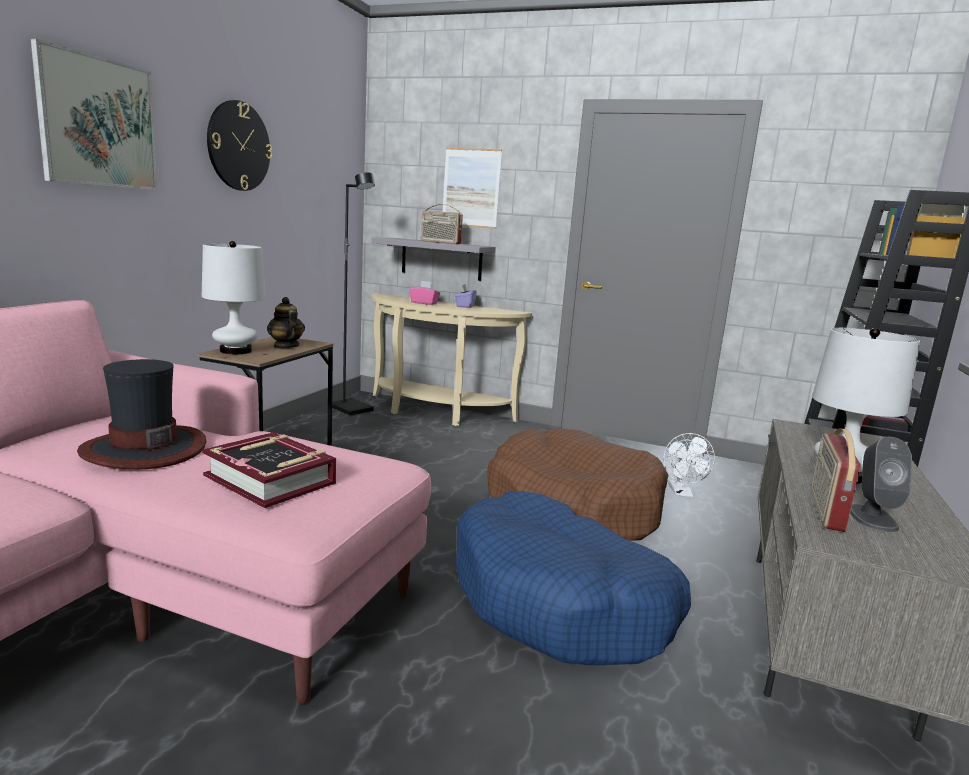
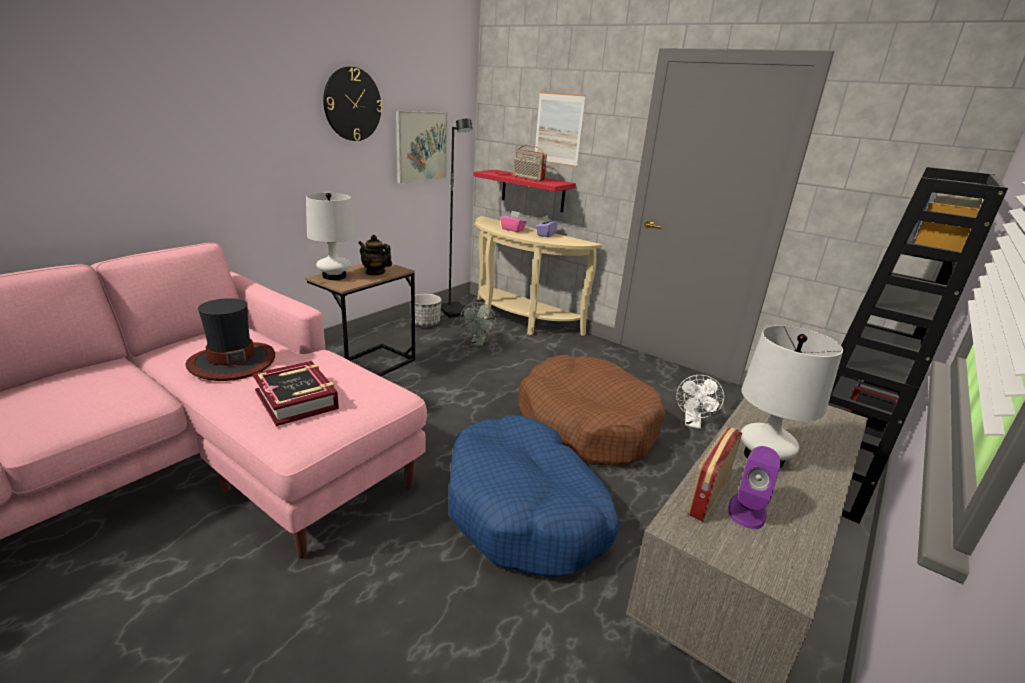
camera: 15 degrees right, 10 degrees up
(98, 122) = (230, 101): picture -> picture (421, 146)
(286, 346) = (375, 272): teapot -> teapot turned 45 degrees counterclockwise
(322, 423) = (425, 323): none -> planter
(399, 439) = (477, 343): none -> grey fan
(441, 259) = (533, 191): grey shelf -> red shelf
(872, 518) = (747, 510): grey speaker -> purple speaker

